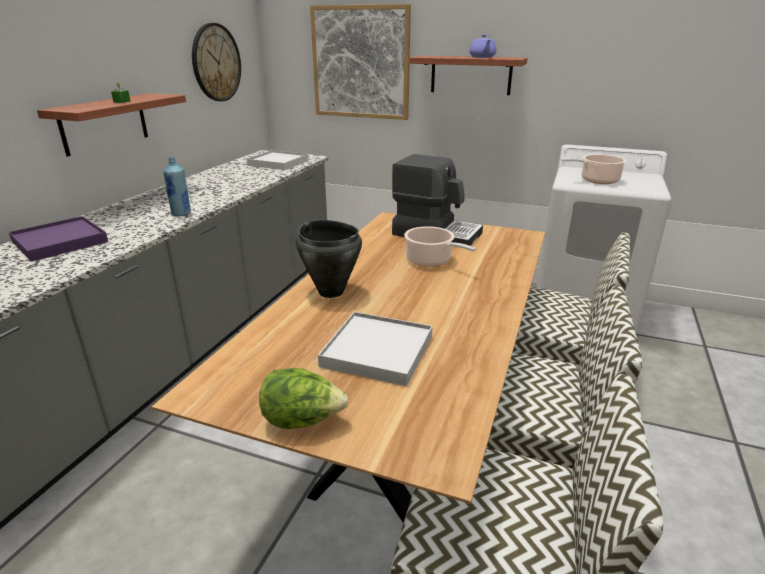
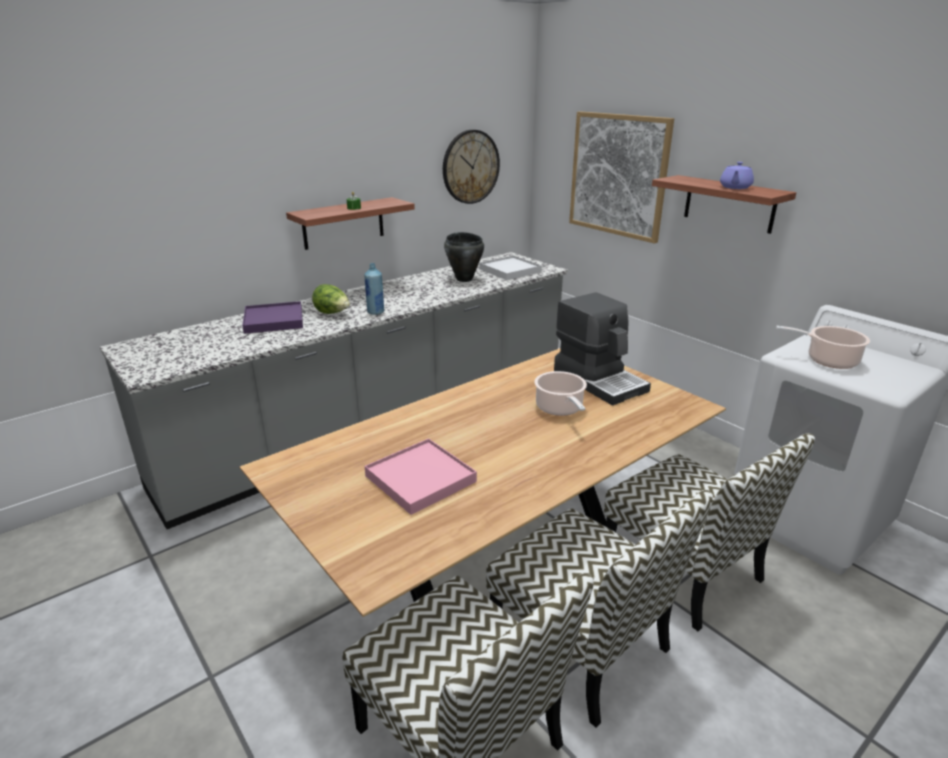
camera: 30 degrees right, 0 degrees up
(302, 421) = (315, 512): lettuce -> lettuce (332, 313)
(331, 292) = (439, 415): black cooking pot -> black cooking pot (464, 279)
(377, 351) = (420, 479): white tray -> pink tray

